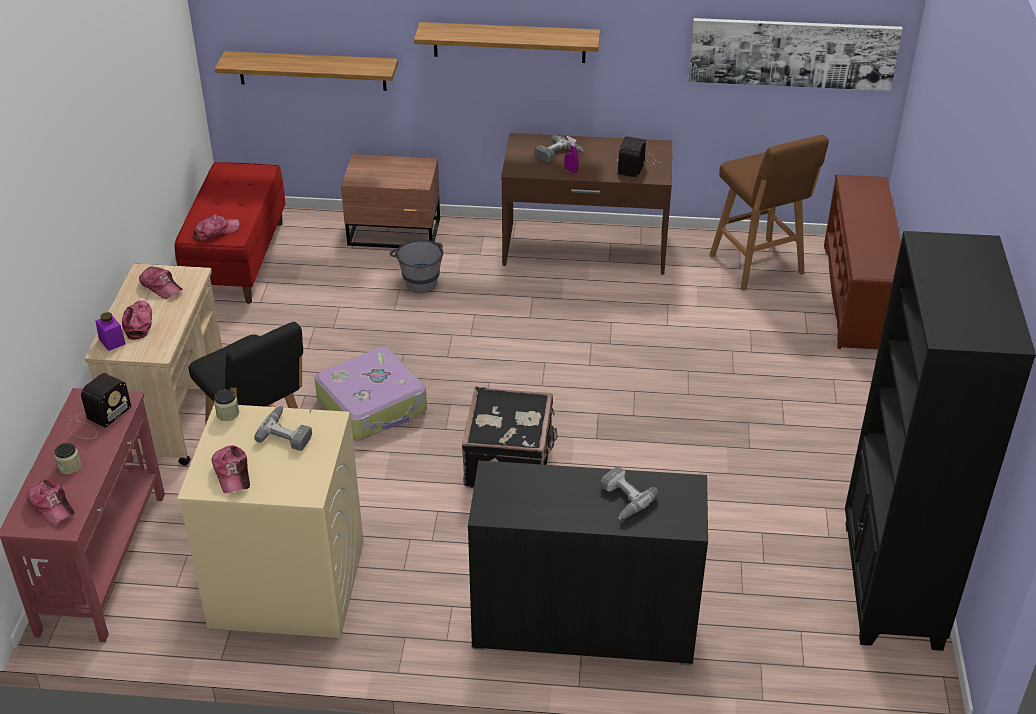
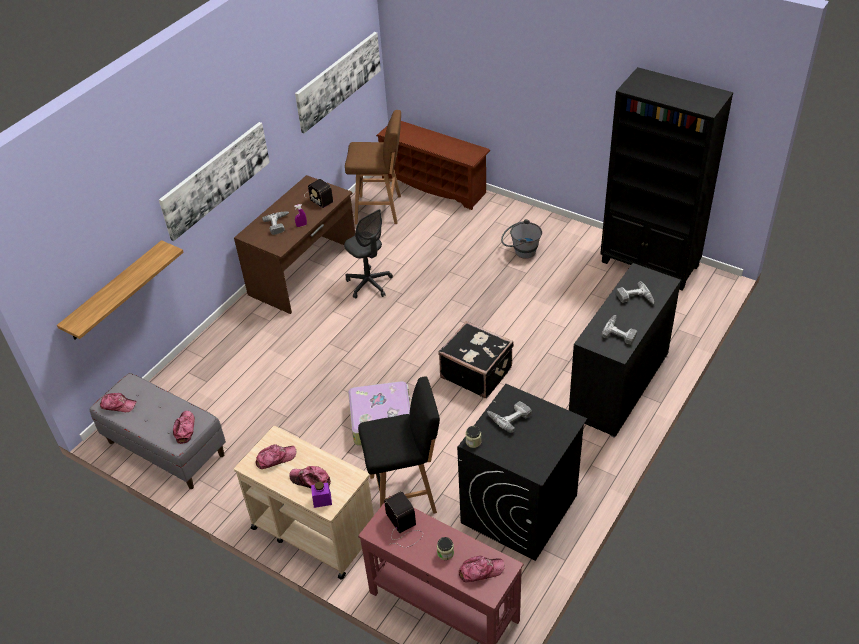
camera: 60 degrees left, 5 degrees up
(232, 473) = (533, 452): cap -> cap (118, 405)
(237, 259) = (165, 449): red bench -> grey bench
(286, 584) = (519, 510): beige washing machine -> black washing machine
(395, 233) = (210, 354): brown nightstand -> none
(419, 280) = (272, 358): grey bucket -> grey bucket (520, 251)
(509, 42) = (215, 179): shelf -> picture
(534, 502) = (620, 332): none -> power drill
(605, 308) = (369, 284): none -> grey office chair

